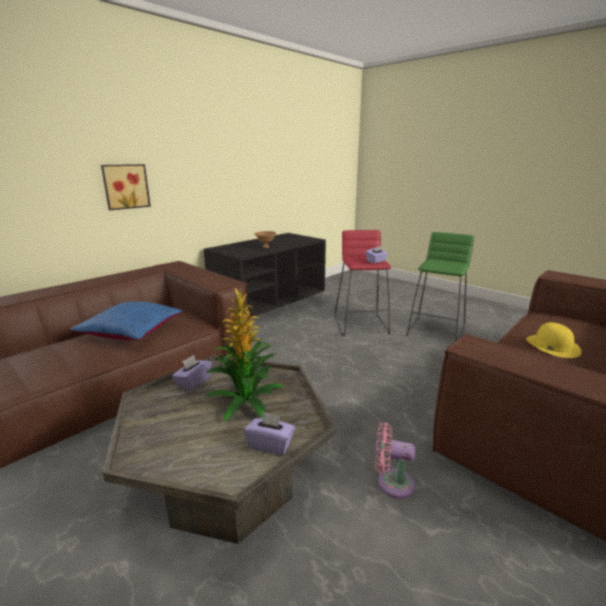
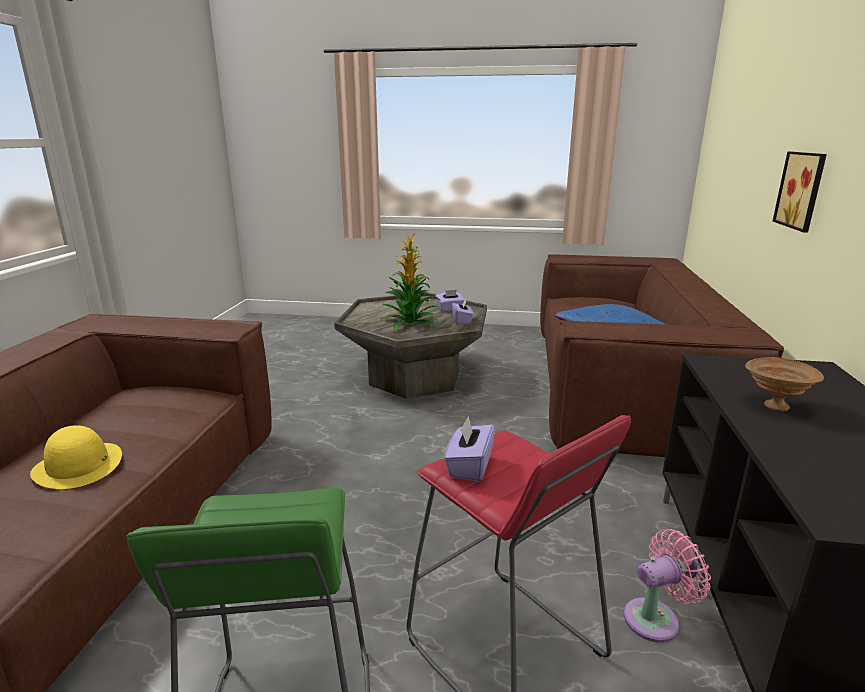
camera: 145 degrees right, 0 degrees up
(270, 444) = (367, 315): purple tissue box -> purple tissue box (450, 309)
(391, 482) = (303, 410): pink fan -> pink fan (656, 618)

